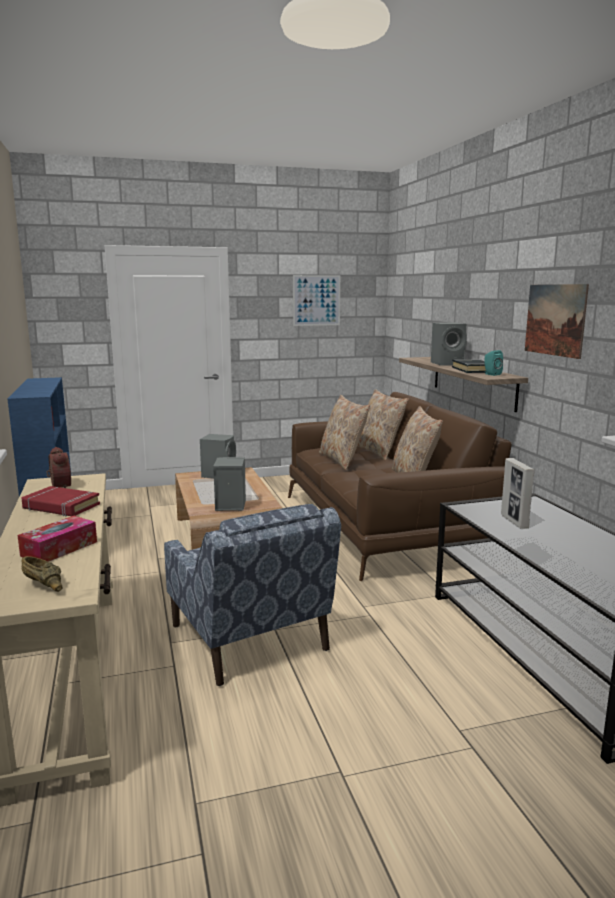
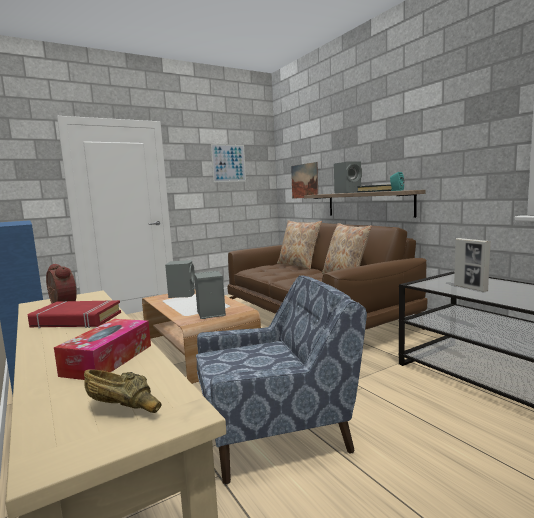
camera: 15 degrees left, 5 degrees down
(249, 640) = (277, 431): blue armchair -> blue armchair turned 60 degrees counterclockwise
(342, 460) = (277, 273): beige pillow -> none
(555, 319) = (449, 141): picture -> picture (304, 181)

